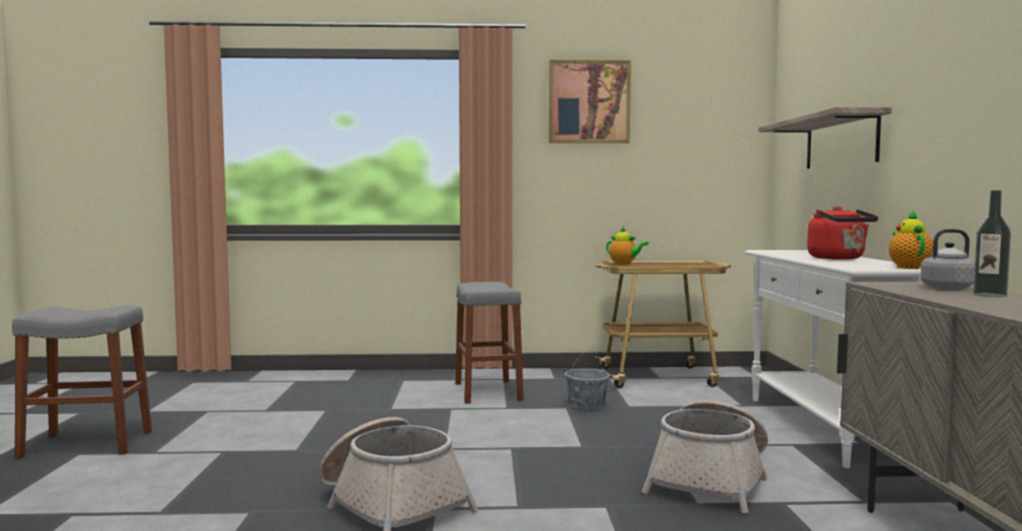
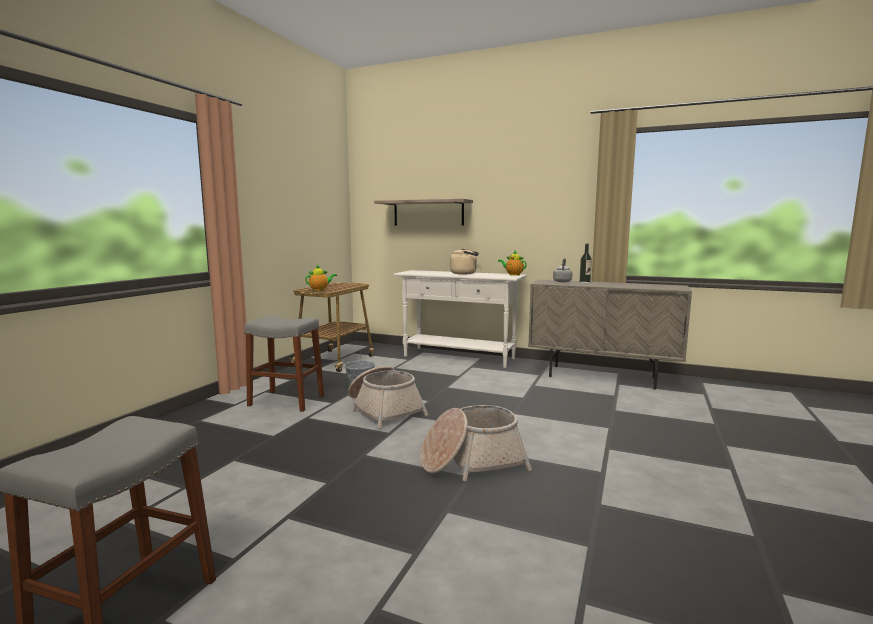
camera: 65 degrees left, 5 degrees up
(589, 102) = (271, 172): picture -> none
(711, 480) = (500, 389): basket -> basket (384, 410)
(839, 258) = (465, 273): red kettle -> beige kettle

